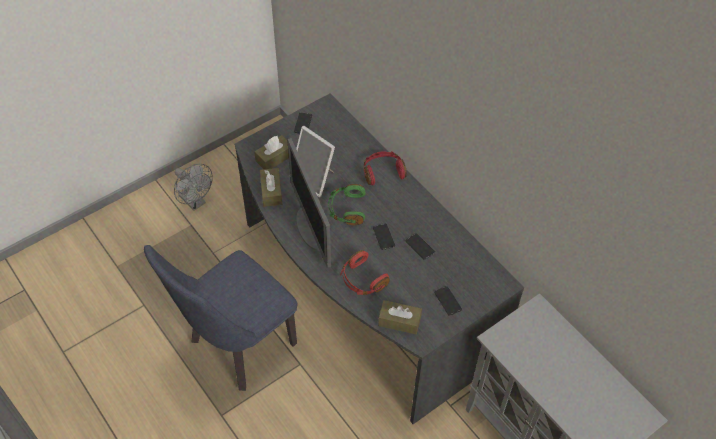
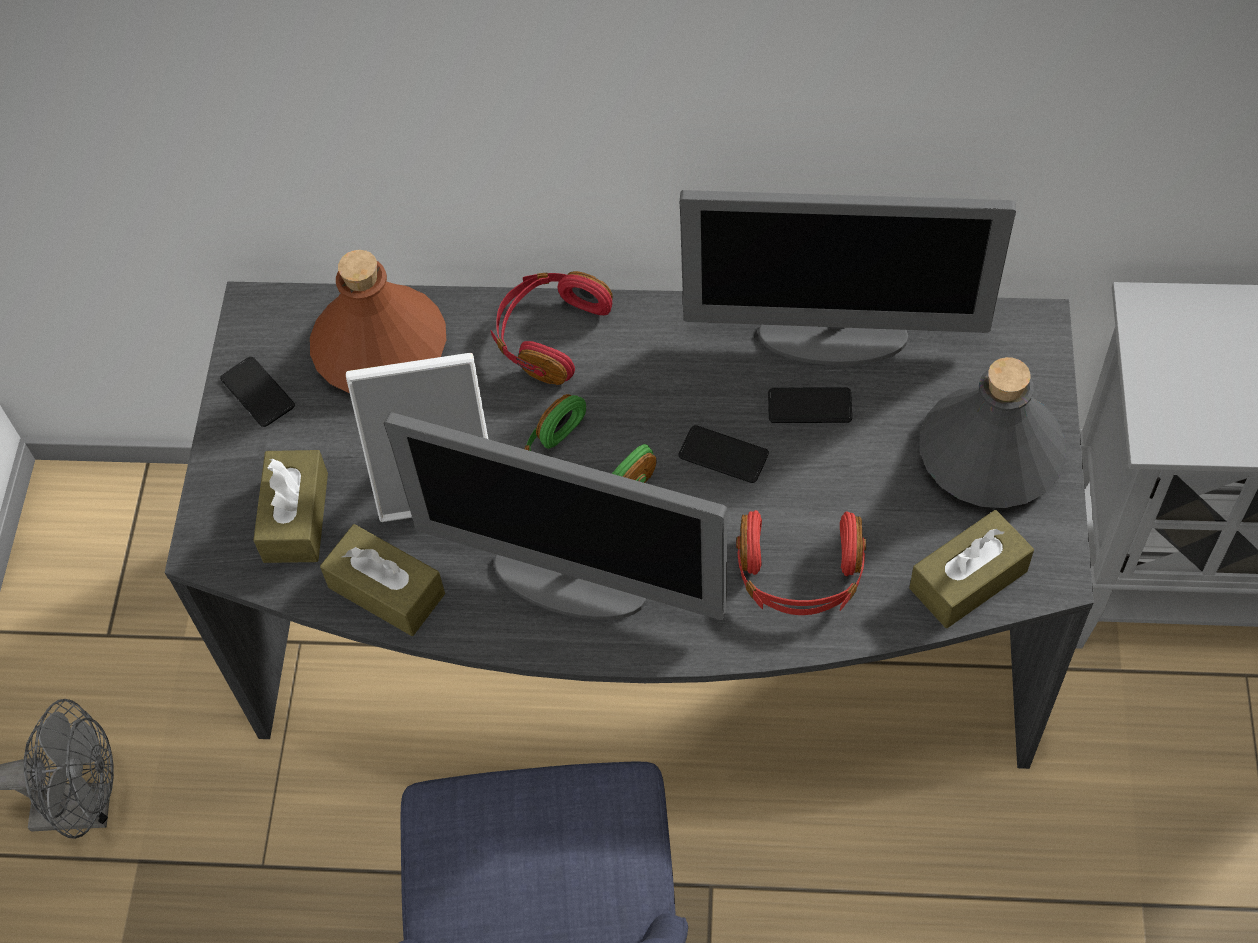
camera: 45 degrees left, 5 degrees up
(342, 138) = (380, 346): none -> brown bottle
(447, 301) = (991, 454): phone -> grey bottle
(449, 237) = (834, 336): none -> monitor

